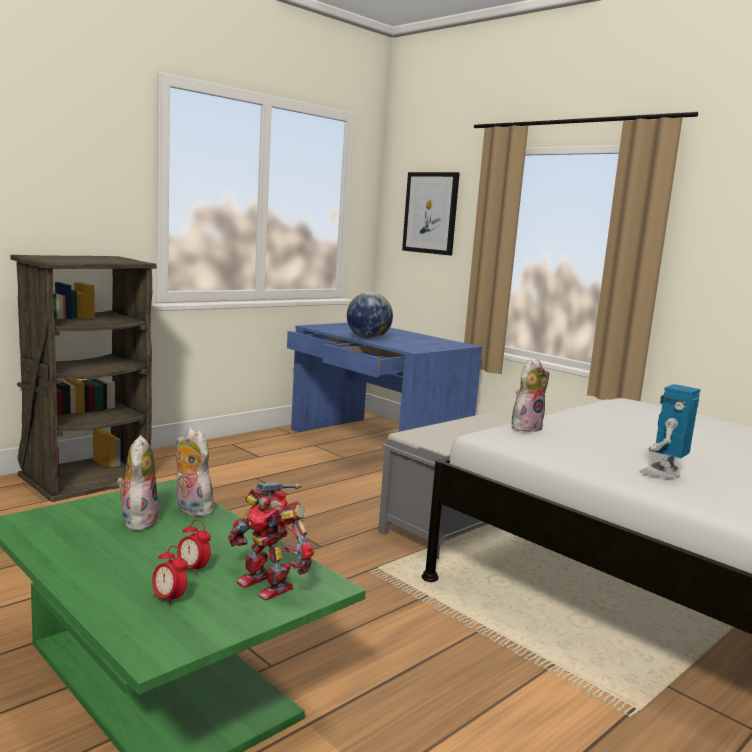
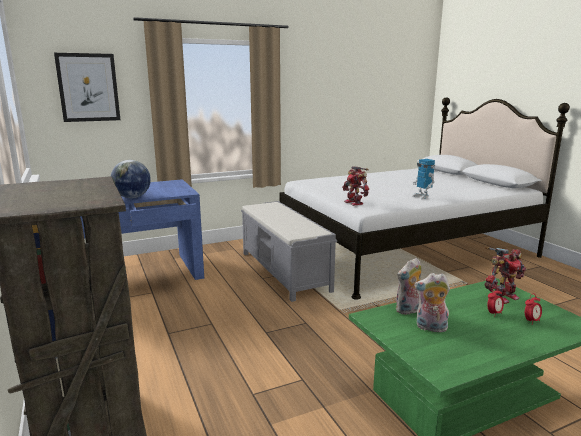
camera: 70 degrees left, 5 degrees up
(526, 427) = (354, 202): plush toy -> toy robot

